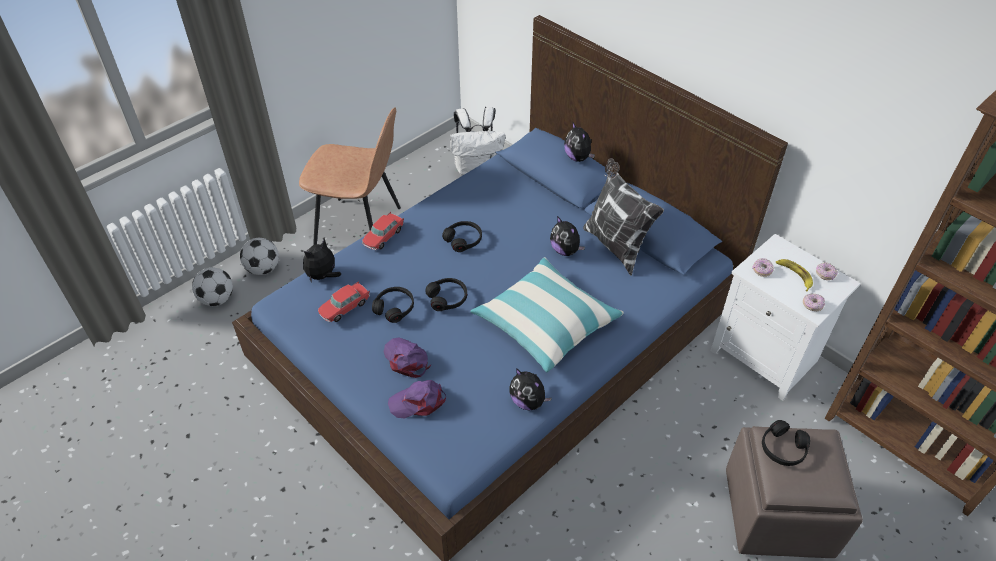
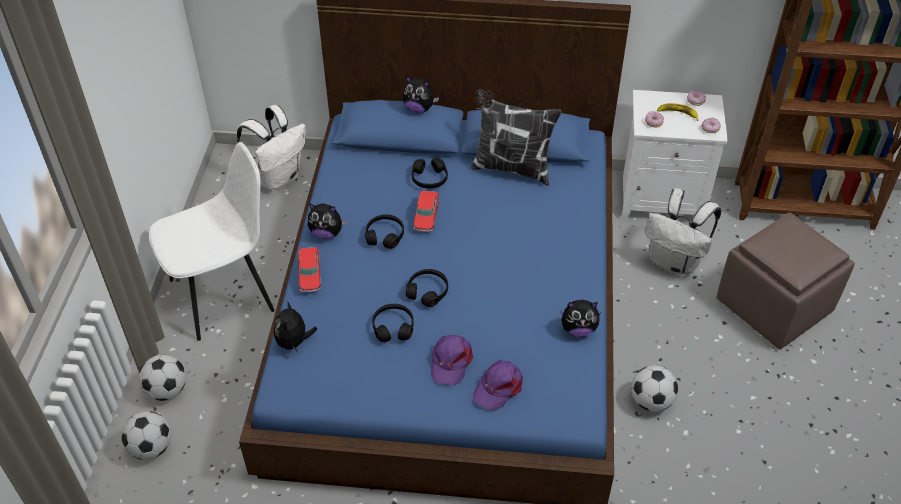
camera: 40 degrees left, 0 degrees up
(344, 307) = (349, 355): toy car -> toy car (426, 216)
(360, 228) = (224, 294): brown chair -> white chair
(406, 359) = (450, 361): purple cap -> purple cap turned 90 degrees counterclockwise
(546, 323) = (526, 262): pillow -> none
(565, 250) = (477, 195): plush toy -> plush toy (326, 233)
(576, 512) = (651, 401): none -> football
(720, 416) = (675, 263): none -> white backpack
(783, 448) = (775, 245): black headphones -> black headphones (429, 178)

